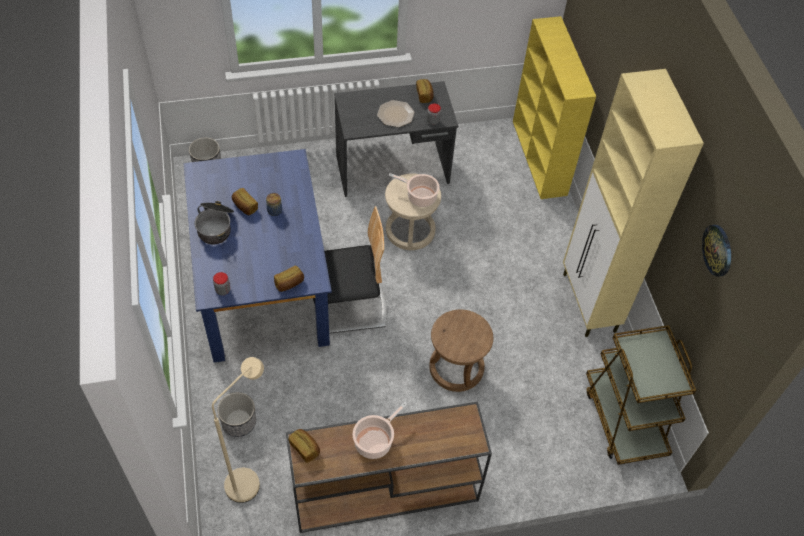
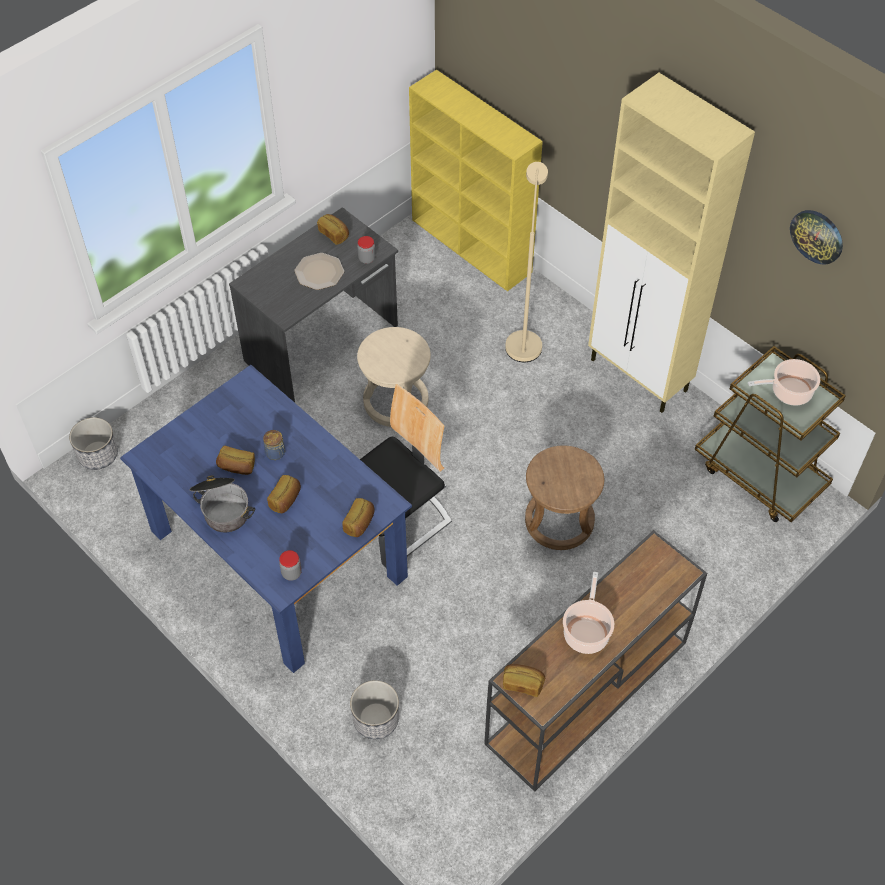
camera: 30 degrees left, 0 degrees up
(249, 478) = (436, 771): beige floor lamp -> beige floor lamp (524, 340)
(257, 243) = (286, 500): none -> bread
(419, 196) = (403, 353): cooking pot -> cooking pot (788, 392)

